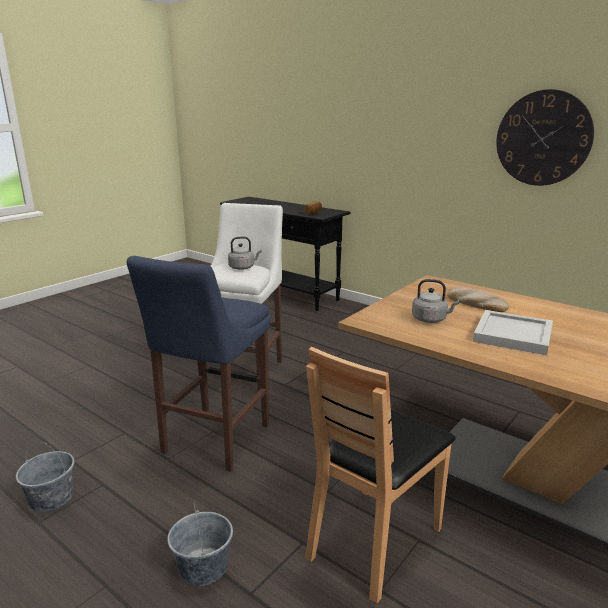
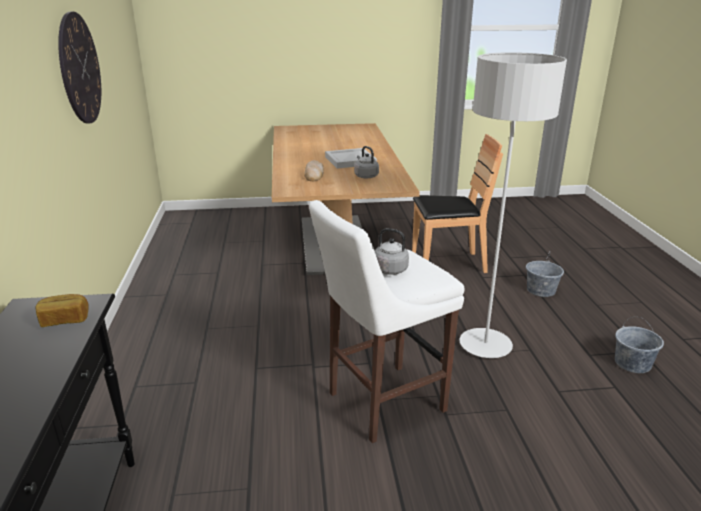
camera: 135 degrees left, 5 degrees up
(213, 441) = (485, 345): blue stool -> grey floor lamp

